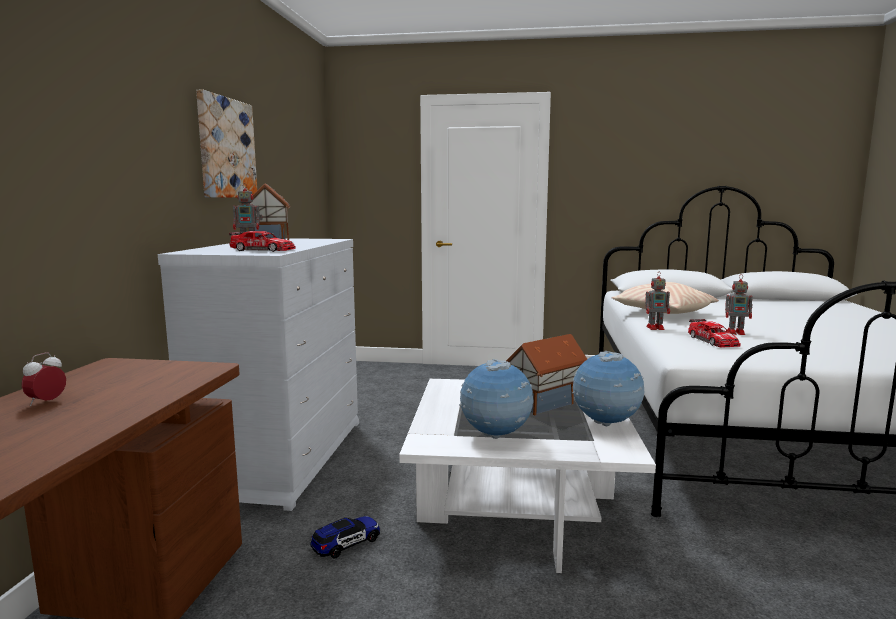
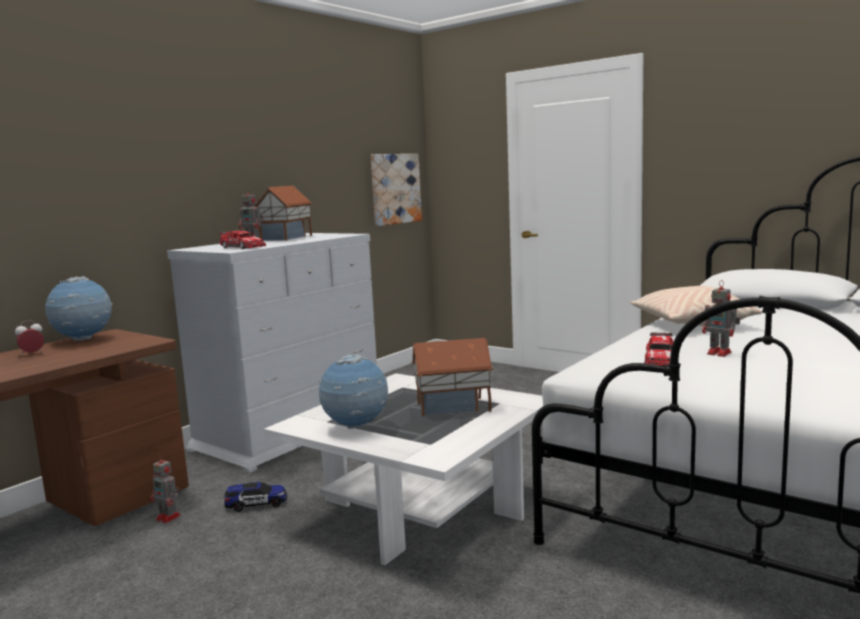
camera: 30 degrees right, 0 degrees up
(226, 148) = (261, 155): picture -> picture (395, 189)
(606, 424) = (470, 433): globe -> globe (83, 340)
(656, 328) = (634, 340): toy robot -> toy robot (169, 518)

